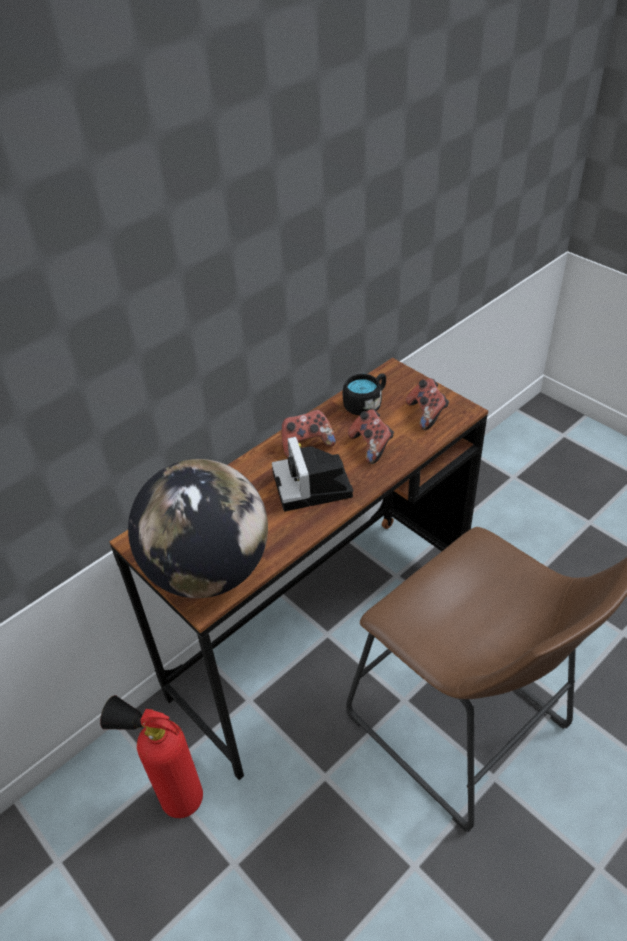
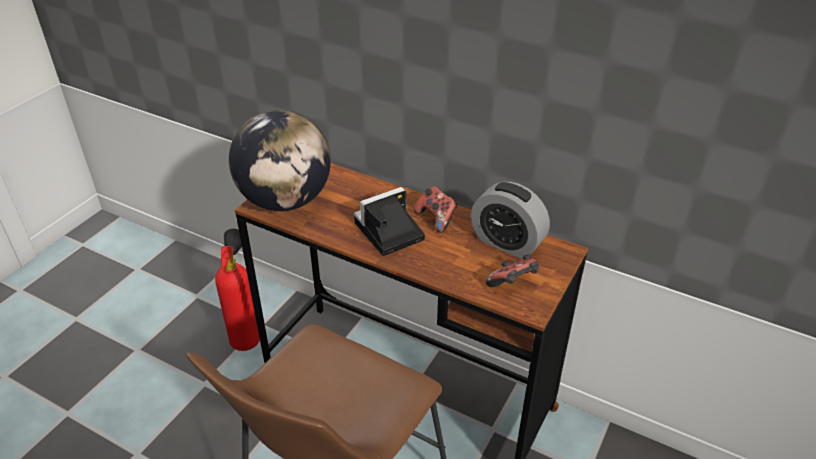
camera: 70 degrees right, 5 degrees down
(366, 403) = (507, 242): black mug -> alarm clock
(371, 446) = (450, 256): game controller -> none

